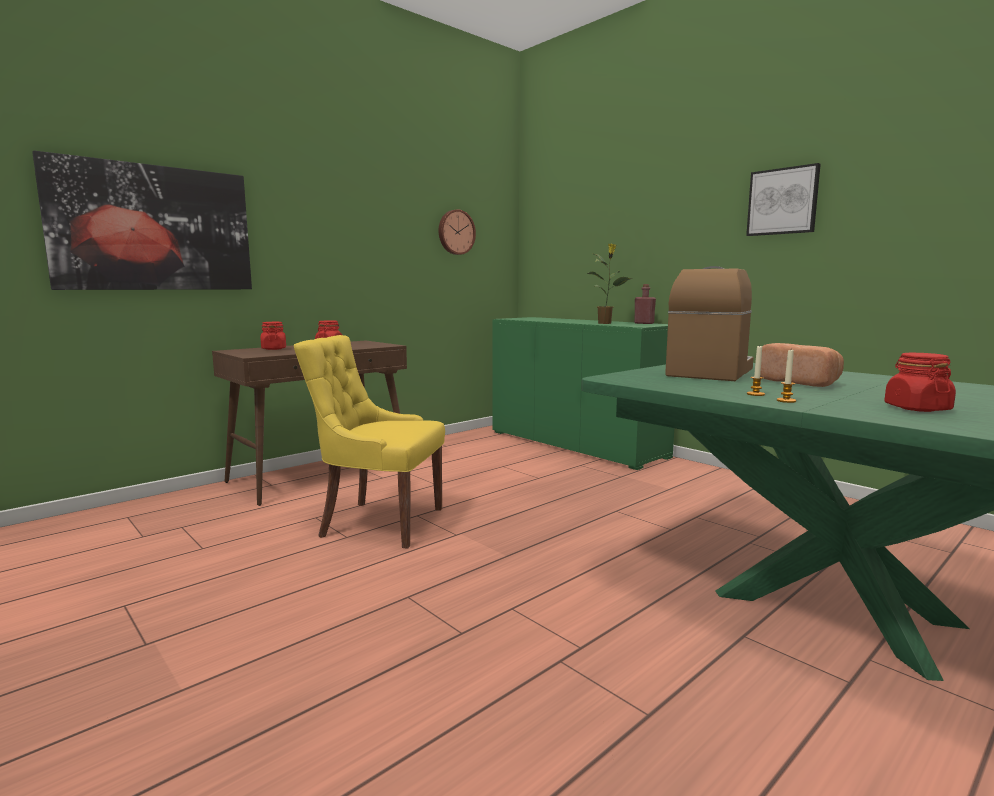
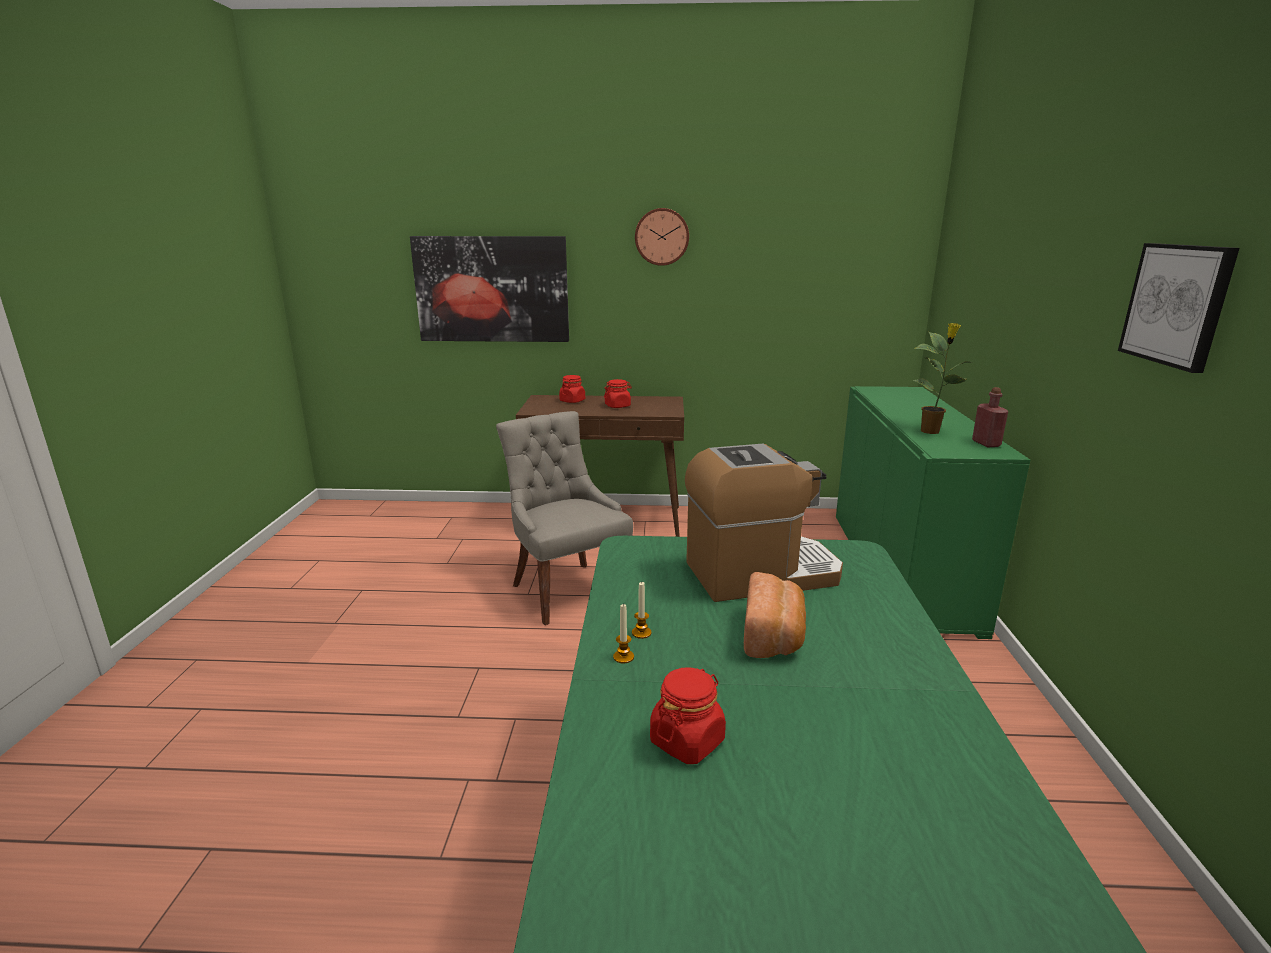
camera: 45 degrees right, 10 degrees up
(379, 522) = (567, 590): yellow chair -> grey chair
(455, 232) = (821, 274): wall clock -> wall clock (662, 237)

